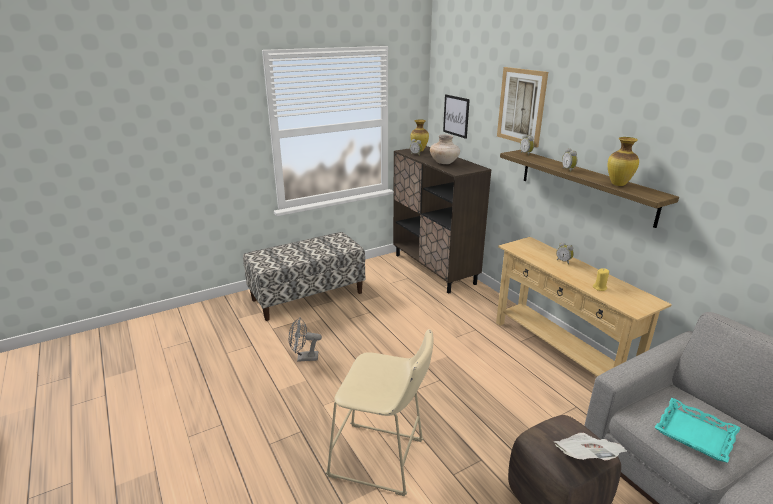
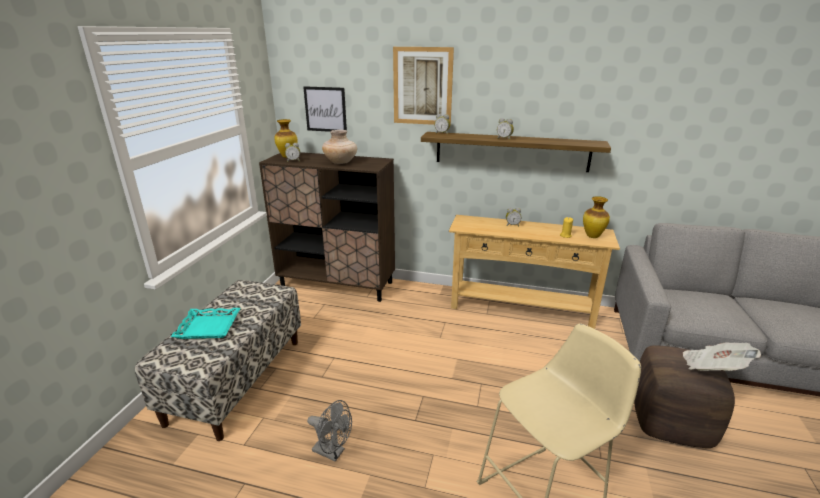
camera: 45 degrees left, 0 degrees up
(304, 358) = (333, 452): grey fan -> grey fan turned 105 degrees counterclockwise
(617, 184) = (559, 141): vase -> vase (592, 236)
(694, 434) = (719, 312): turquoise tray -> turquoise tray (208, 327)

